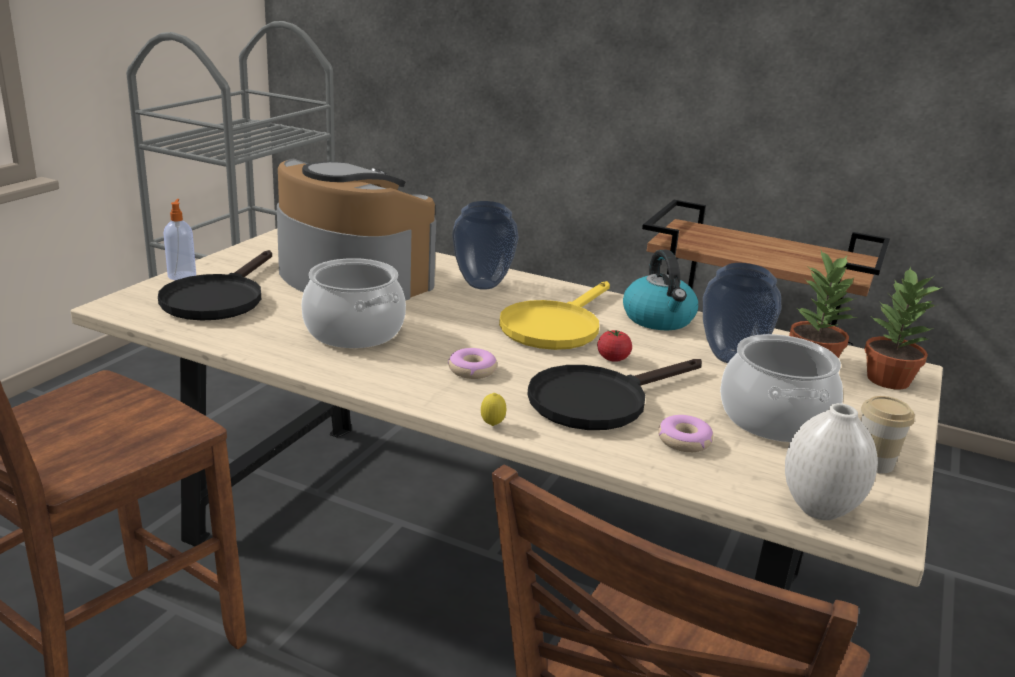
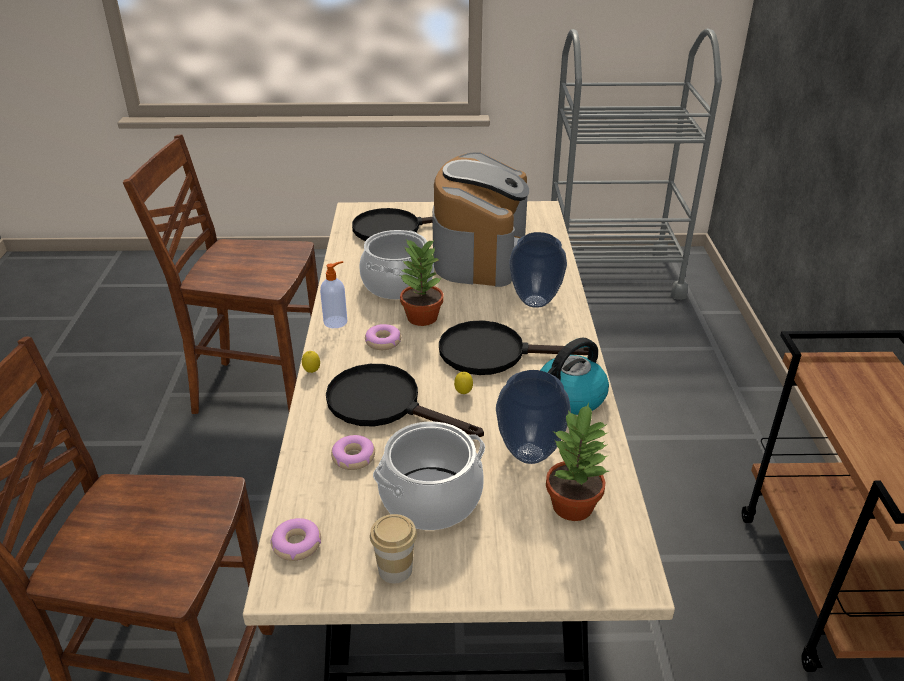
camera: 65 degrees right, 10 degrees up
(182, 275) = (415, 207): soap dispenser -> soap dispenser (336, 322)
(555, 326) = (494, 353): yellow frying pan -> black frying pan
(613, 358) = (463, 393): tomato -> lemon
(820, 509) = (296, 545): white vase -> donut
(888, 380) = (585, 564): potted plant -> potted plant (421, 317)

